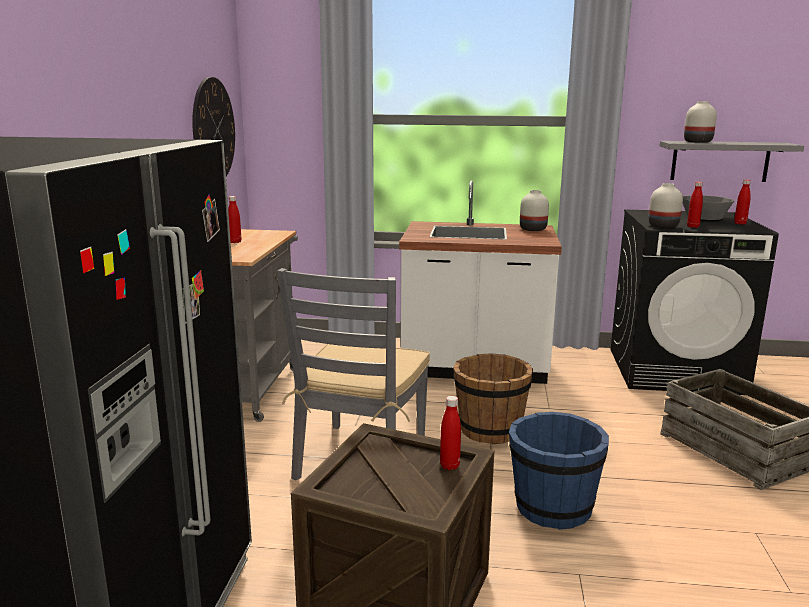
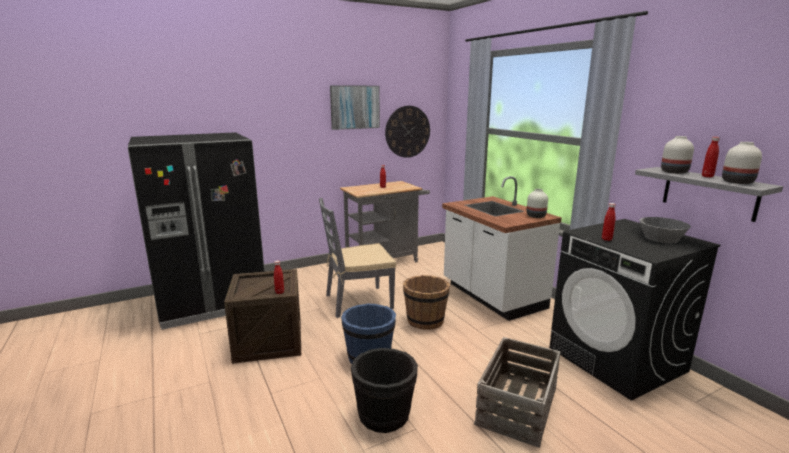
camera: 55 degrees right, 0 degrees up
(156, 76) = (355, 107): none -> picture
(663, 226) = (586, 233): white vase -> white vase (738, 182)
(713, 545) = (384, 414): none -> black bucket
(740, 223) = (663, 249): red bottle -> red bottle (707, 176)

